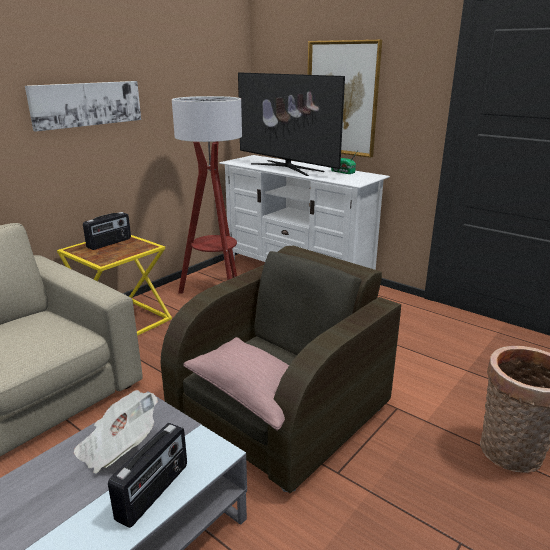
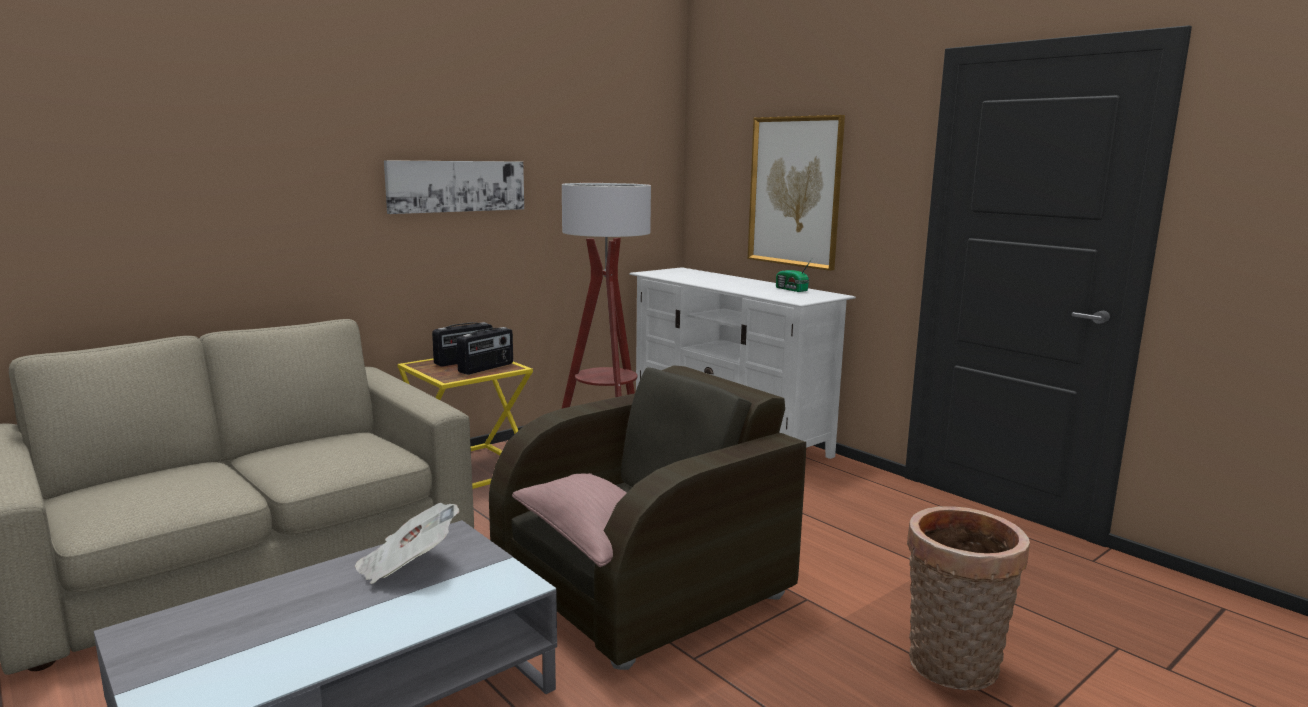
camera: 10 degrees right, 10 degrees down
(154, 492) = (432, 610): radio -> radio (486, 368)
(286, 167) = (716, 281): television -> none

